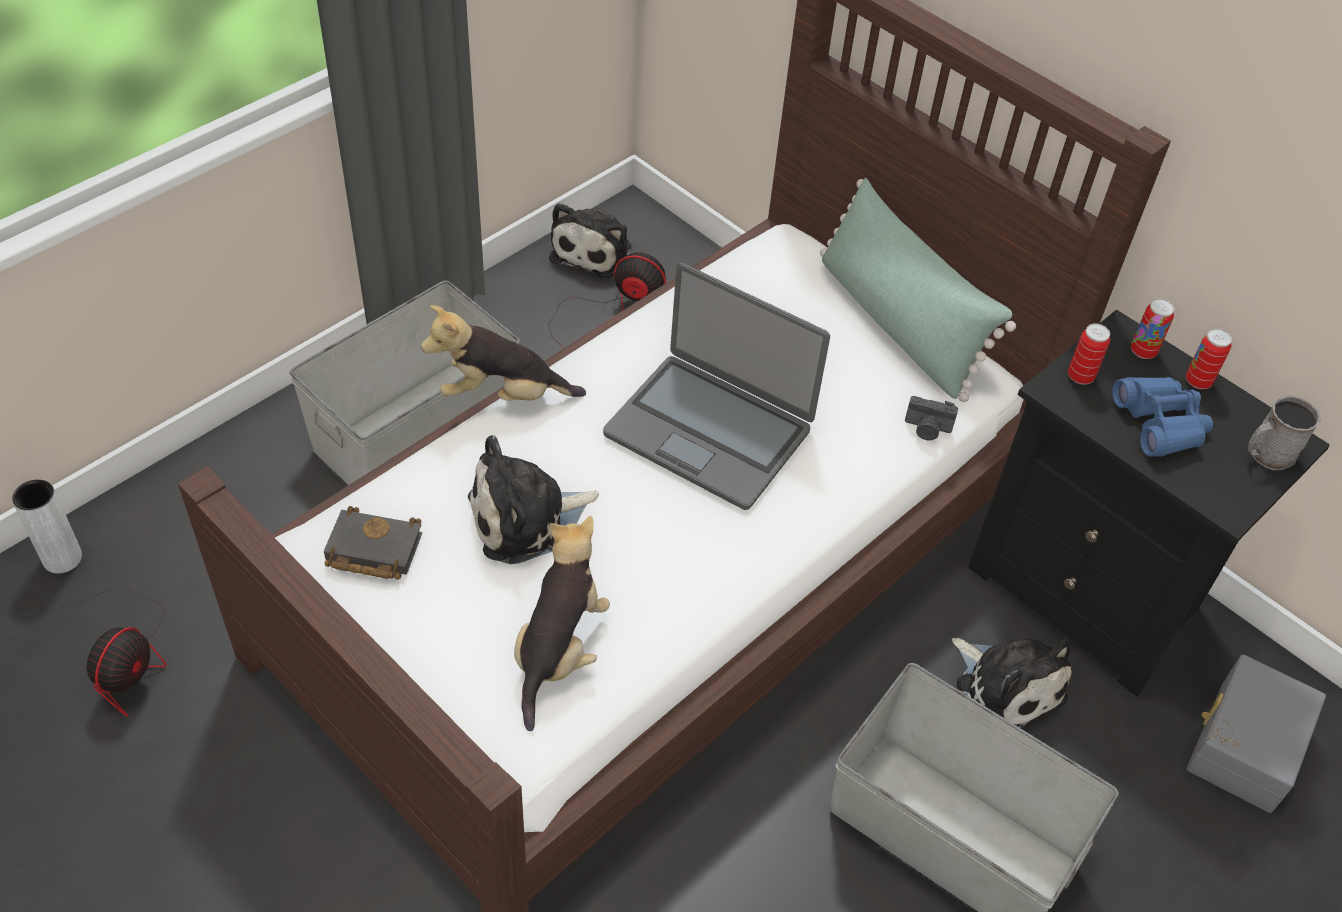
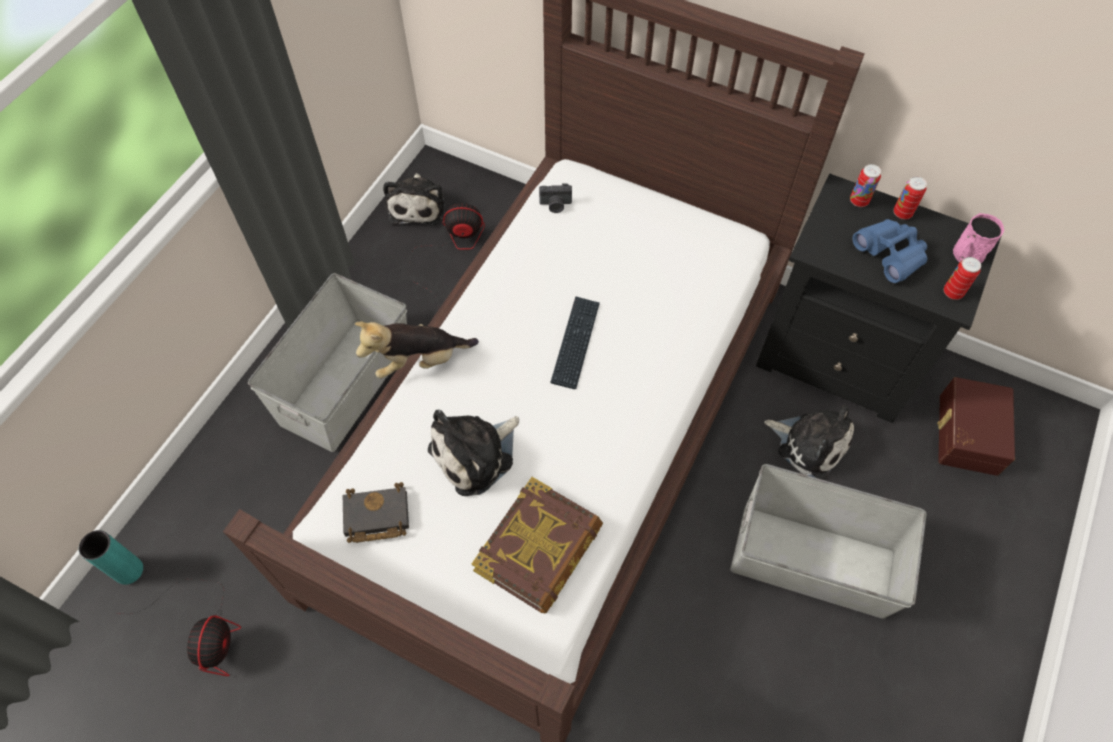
camera: 15 degrees left, 10 degrees up
(62, 558) = (128, 570): grey vase -> turquoise vase
(559, 650) = (539, 548): plush toy -> book
(709, 431) = (575, 343): laptop -> keyboard
(898, 324) = (670, 217): green pillow -> none
(927, 429) = (721, 293): camera -> camera (555, 205)
(1080, 376) = (826, 234): can -> can (952, 292)
(1242, 744) = (966, 433): grey storage box -> brown storage box
(1266, 454) = (965, 256): grey mug -> pink mug

